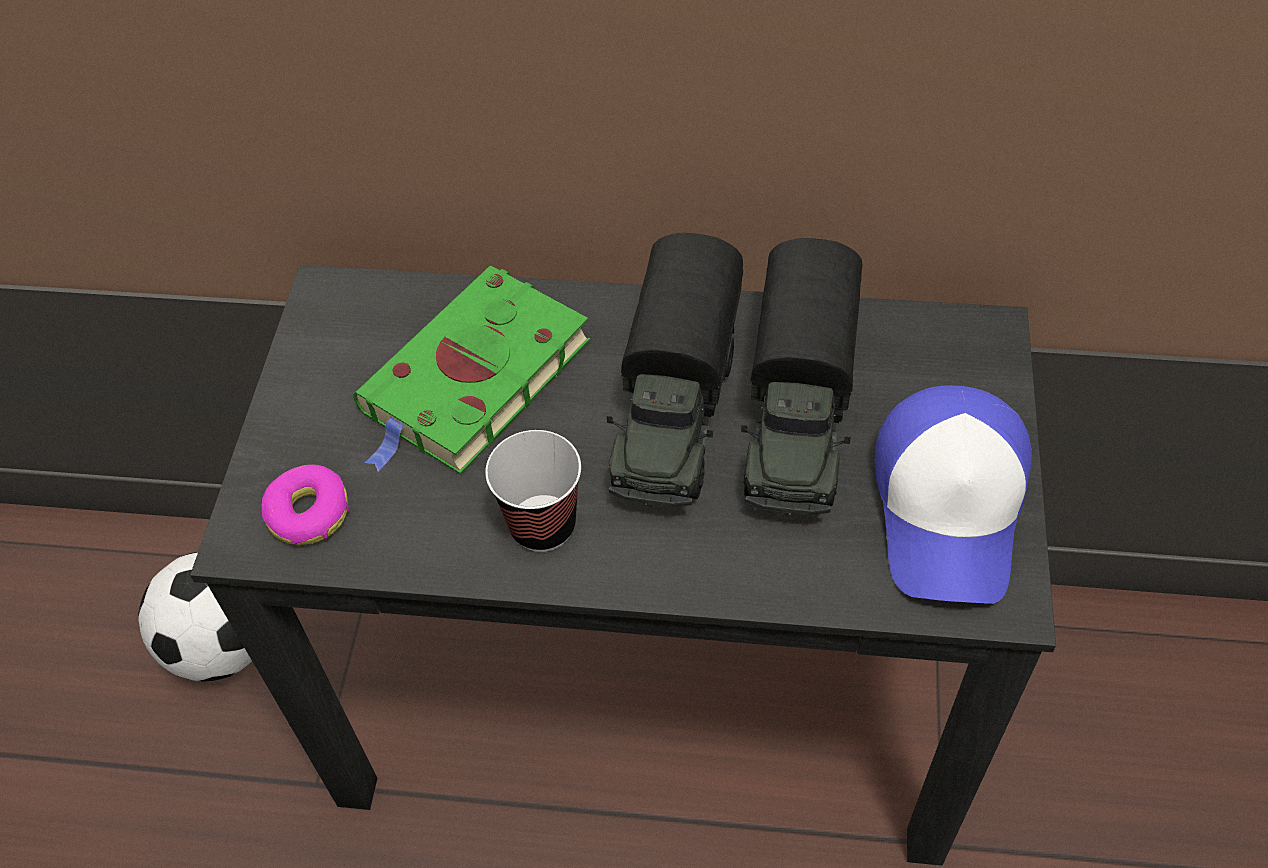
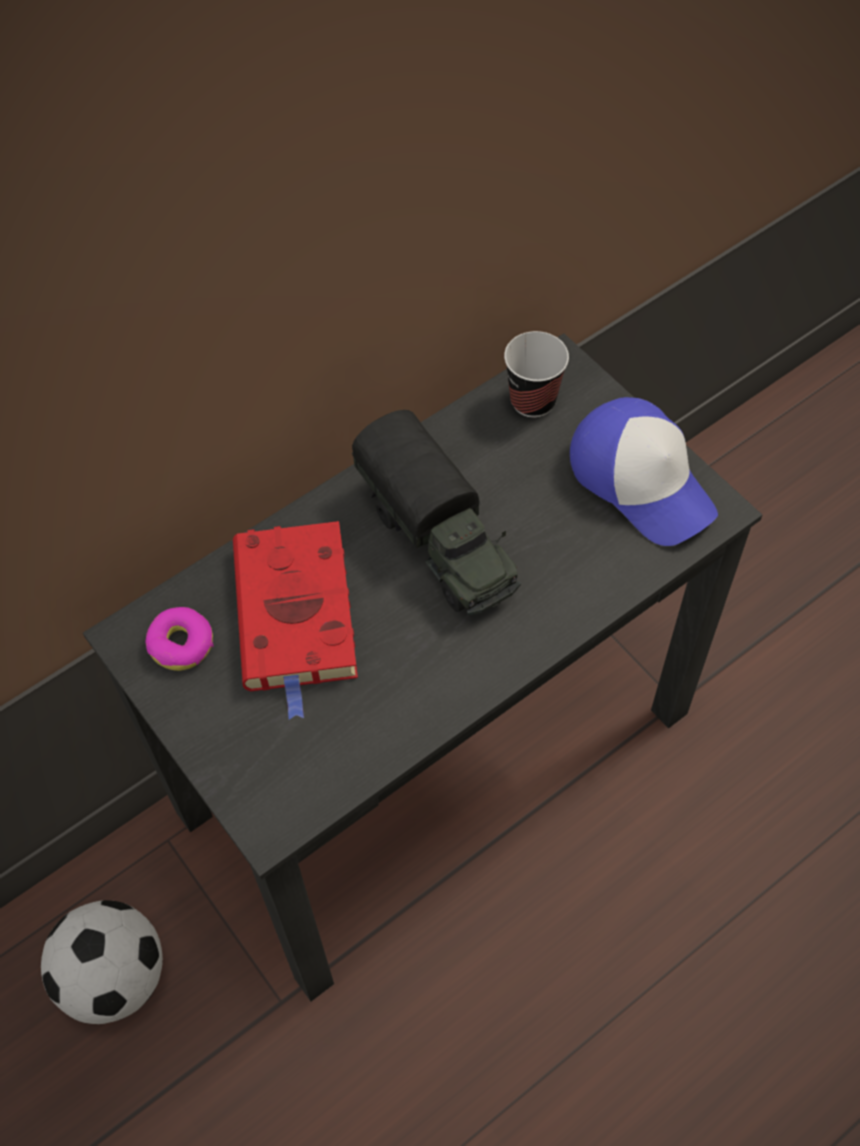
camera: 45 degrees left, 5 degrees up
(308, 513) = (291, 777): donut -> donut (181, 645)
(473, 381) = (297, 617): green book -> red book
(542, 525) = (440, 667): cup -> cup (533, 401)
(797, 417) = (511, 491): toy truck -> none

